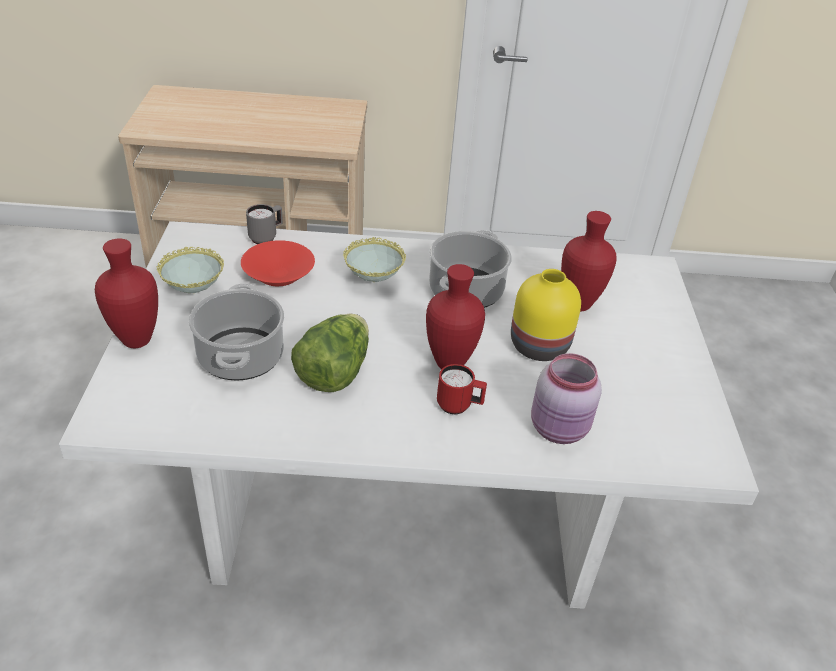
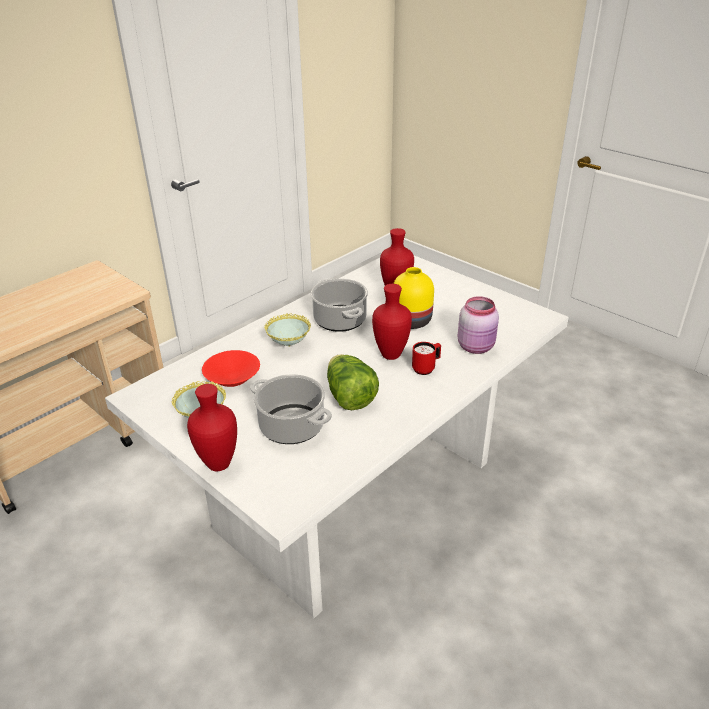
camera: 45 degrees left, 5 degrees down
(266, 237) = (187, 365): grey mug -> none

